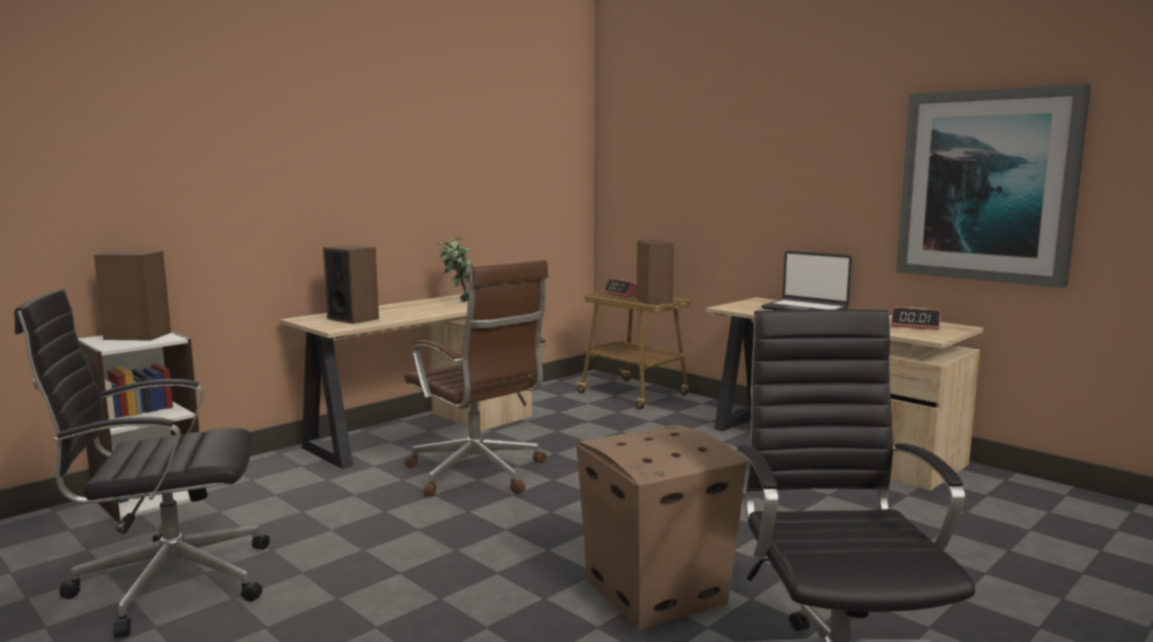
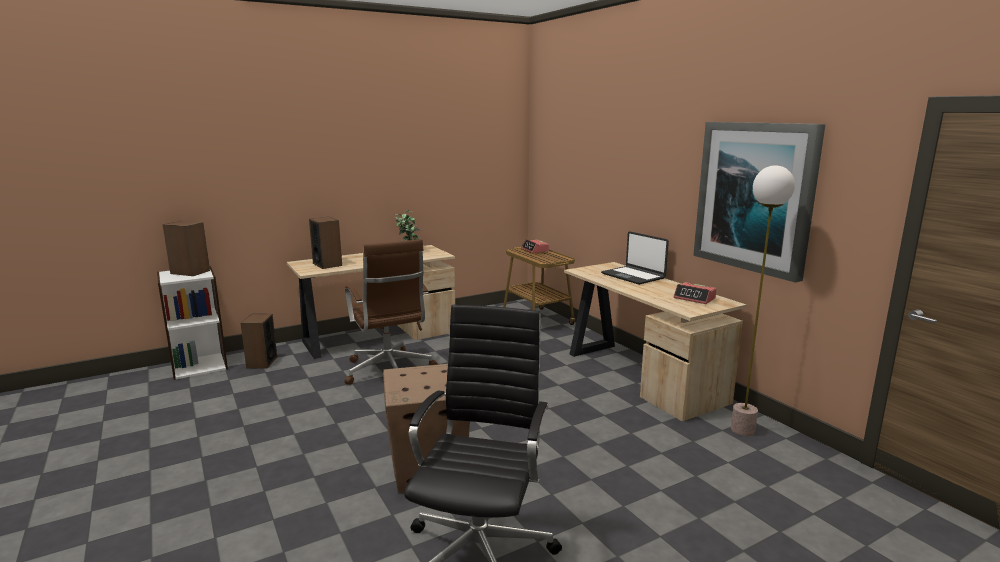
camera: 15 degrees right, 5 degrees up
(167, 583) = (172, 422): black office chair -> none
(654, 301) = (548, 258): speaker -> speaker (261, 362)
(1010, 492) = (743, 430): none -> floor lamp

